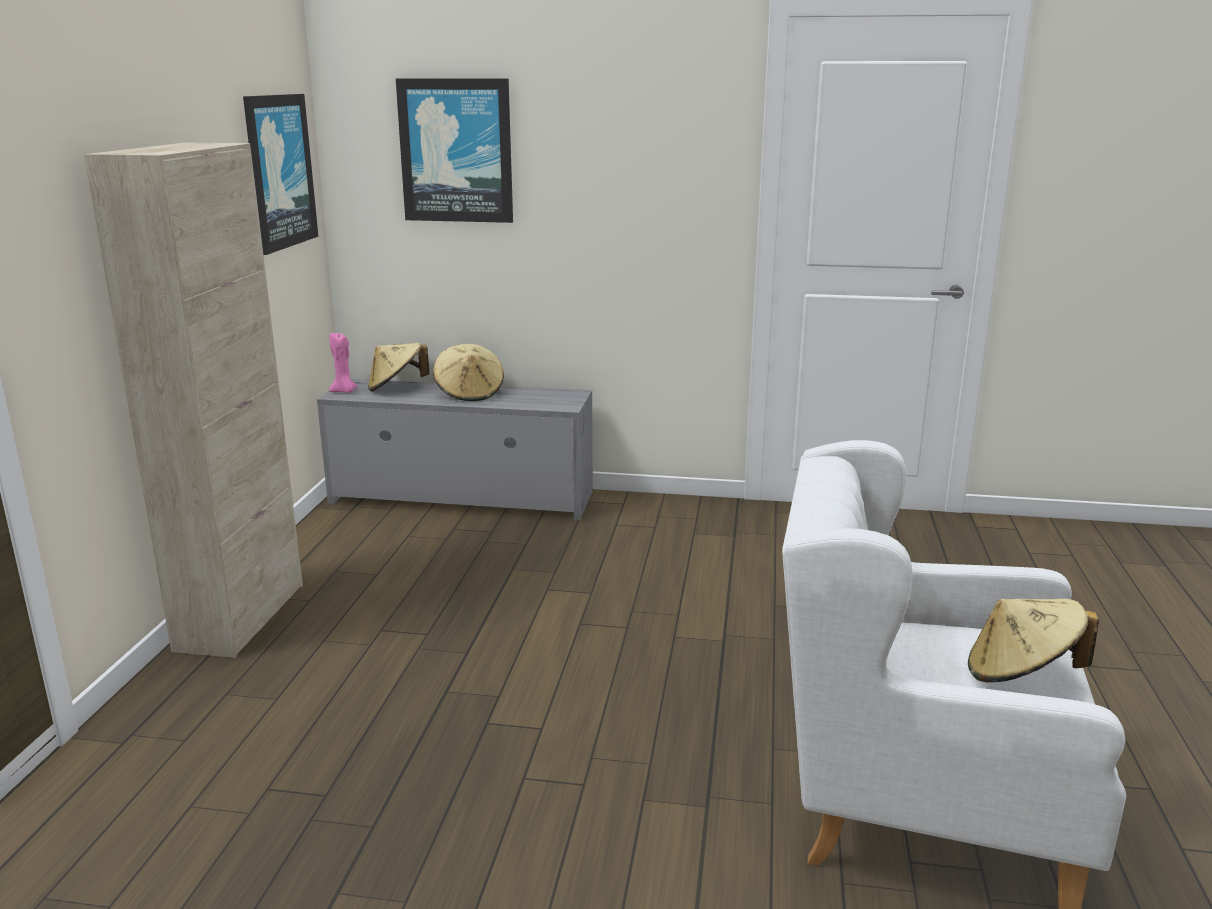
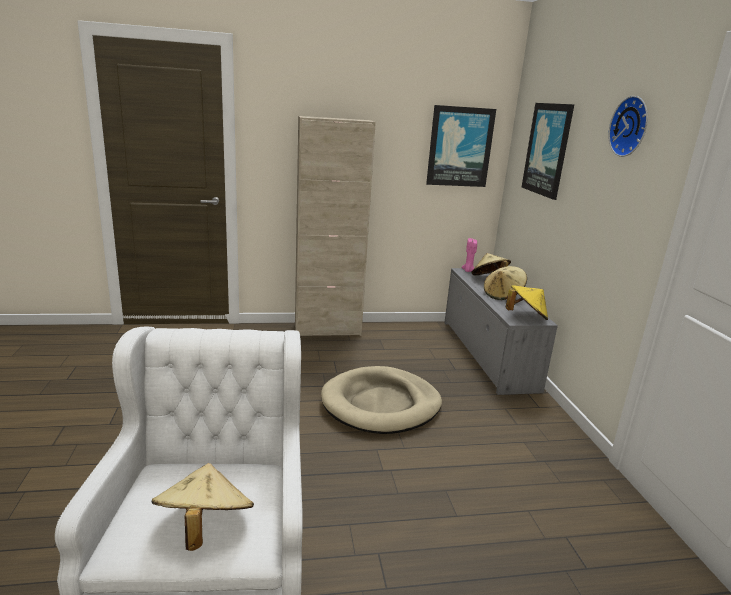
camera: 70 degrees right, 0 degrees up
(555, 398) = (526, 316): none -> yellow hat
(557, 611) = (381, 404): none -> beige dog bed
(648, 103) = (631, 127): none -> wall clock

